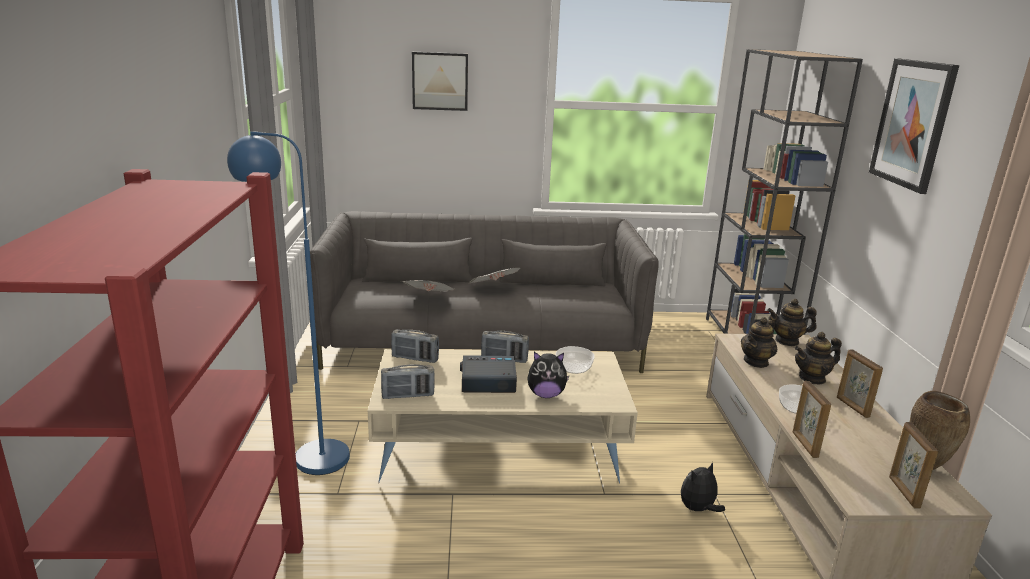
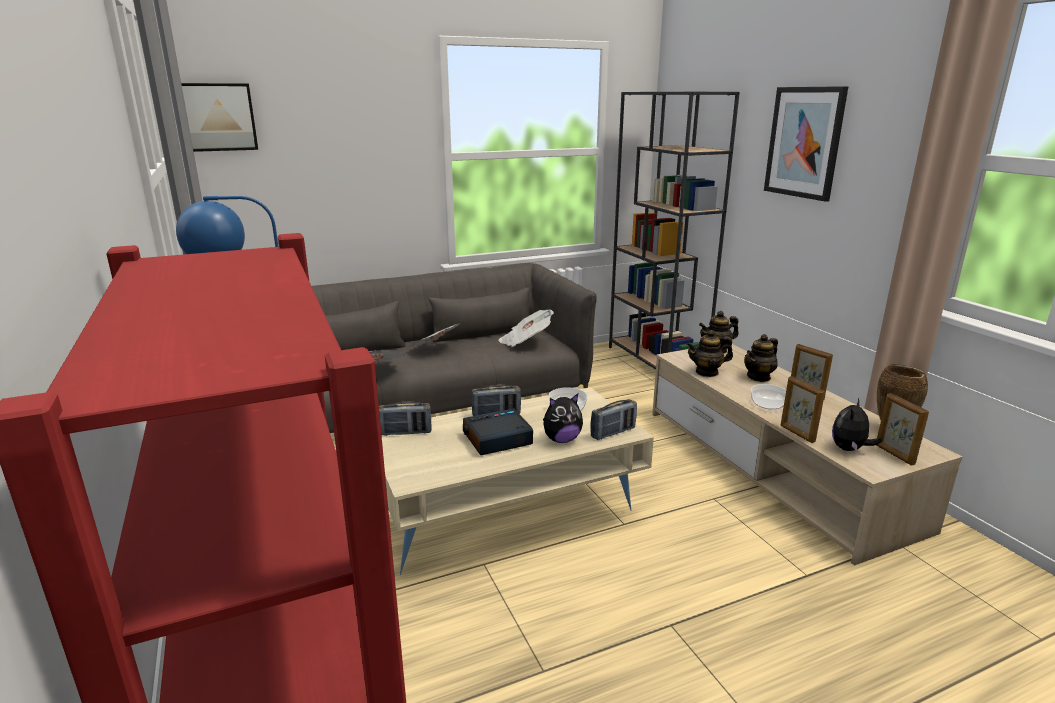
camera: 20 degrees left, 0 degrees up
(408, 395) = (426, 472): radio -> radio (613, 432)
(440, 81) = (331, 140): picture -> picture (219, 117)
(584, 296) = (525, 341): none -> newspaper
(698, 509) = (709, 516): plush toy -> plush toy (849, 449)
(756, 362) = (707, 372): teapot -> teapot turned 60 degrees clockwise

